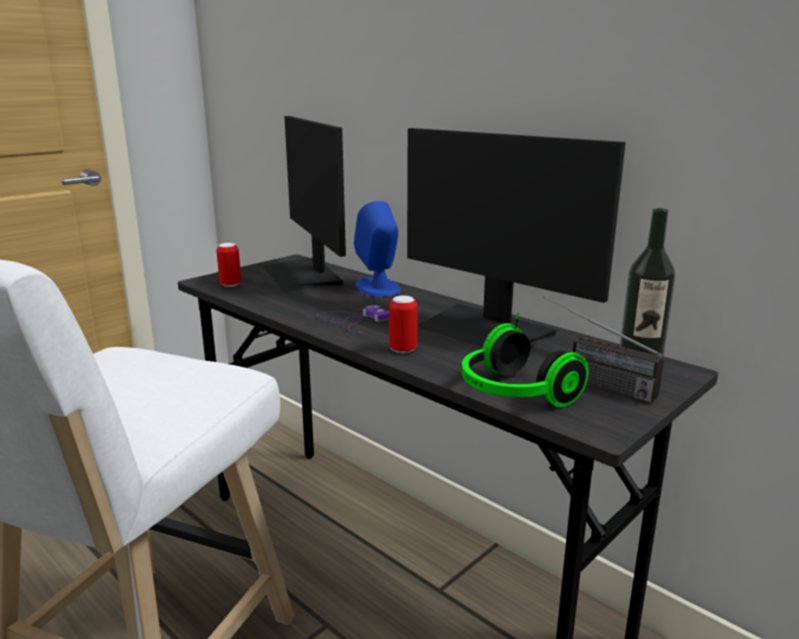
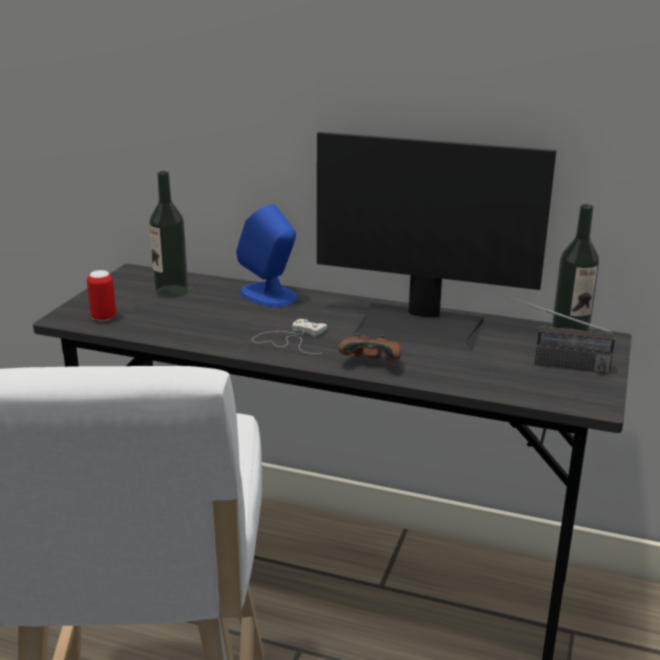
camera: 25 degrees left, 5 degrees up
(304, 275) = (171, 291): monitor -> bottle
(354, 321) = (291, 340): purple game controller -> white game controller
(403, 349) = (371, 363): can -> brown game controller
(512, 393) = (504, 387): headphones -> none

